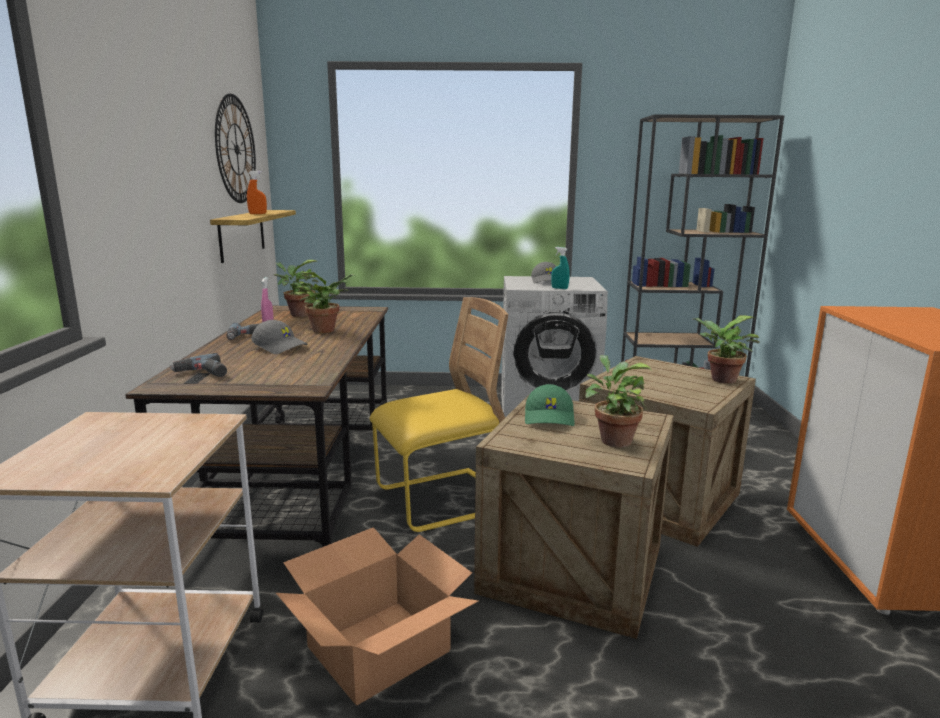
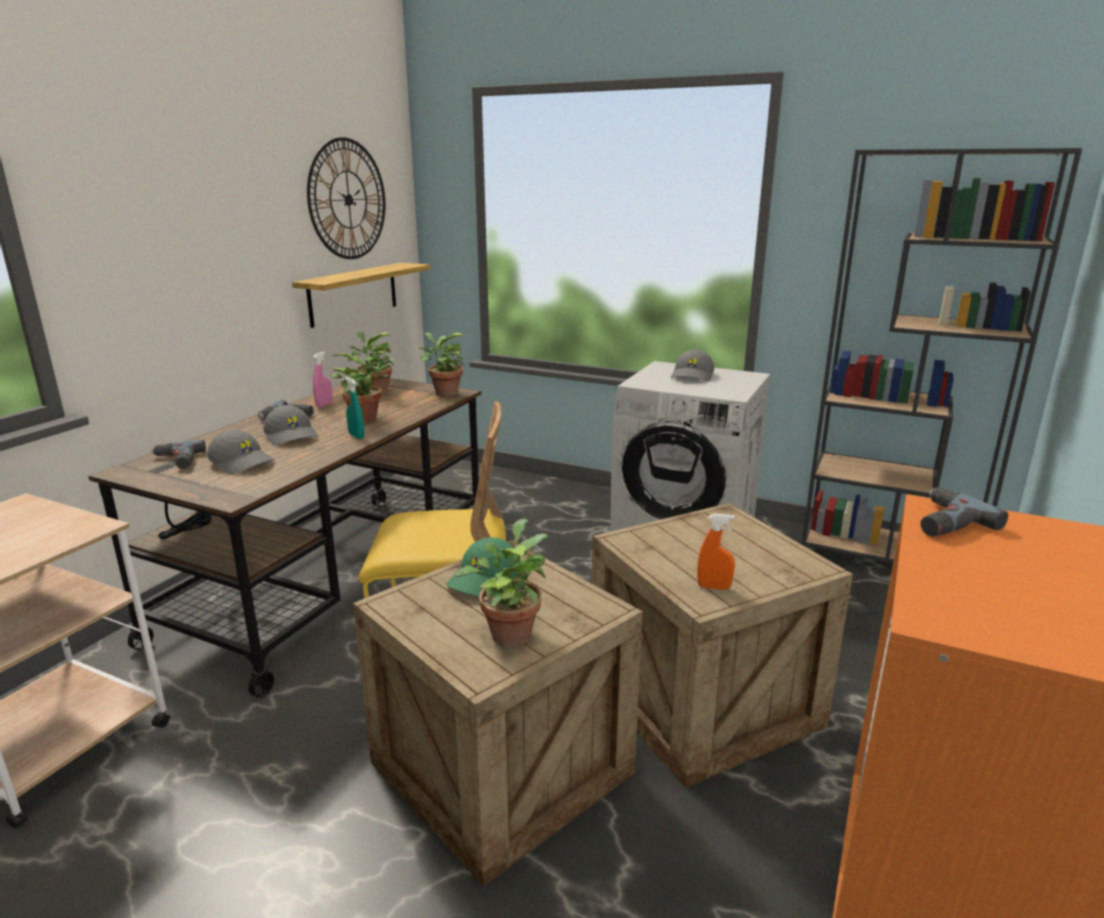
camera: 25 degrees right, 5 degrees up
(257, 214) = (366, 272): orange spray bottle -> orange spray bottle (714, 587)
(269, 367) = (243, 462): none -> grey cap
(377, 648) = (226, 793): cardboard box -> none
(559, 288) = (686, 391): turquoise spray bottle -> turquoise spray bottle (356, 436)
(720, 380) = (792, 566): potted plant -> potted plant (444, 393)
(861, 313) = (942, 521): none -> power drill

